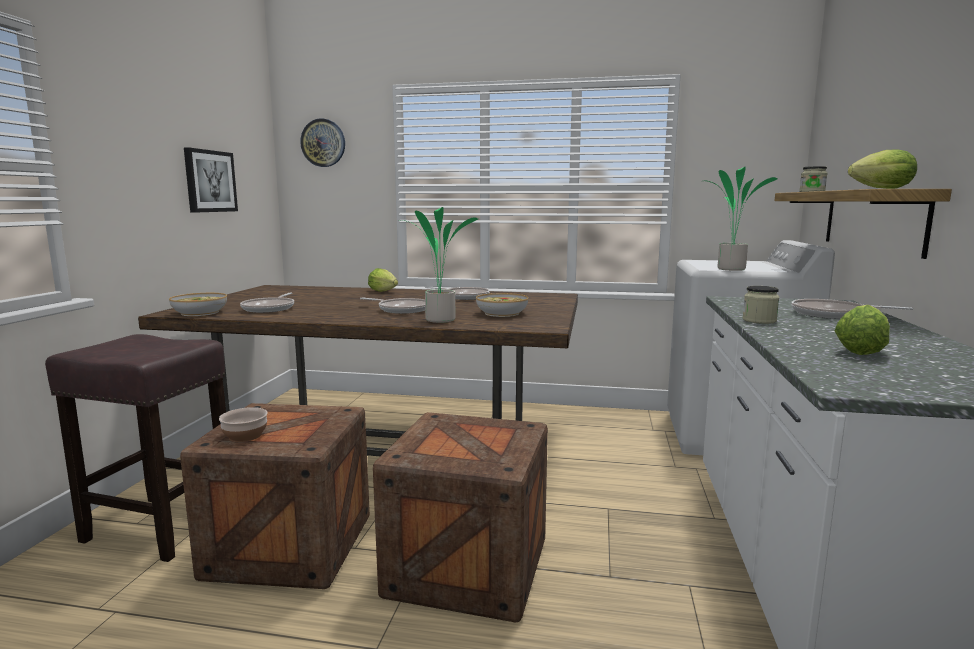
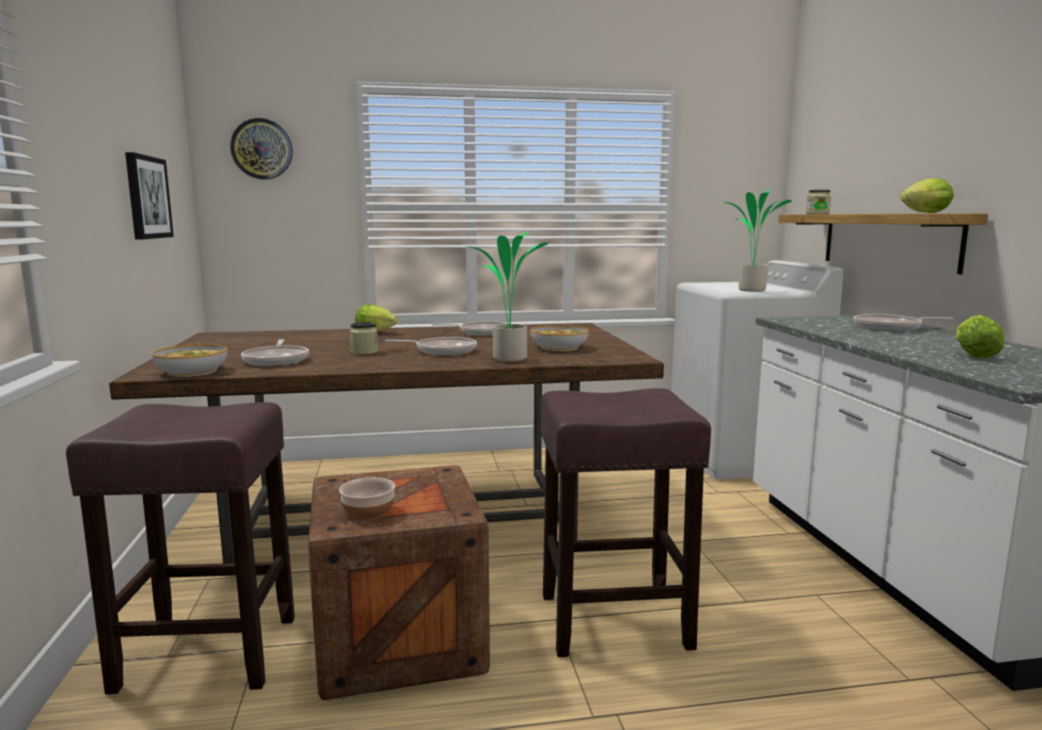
camera: 20 degrees left, 0 degrees up
(467, 567) = (611, 621): crate -> brown stool
(759, 320) = (849, 336): jar -> jar (364, 352)

